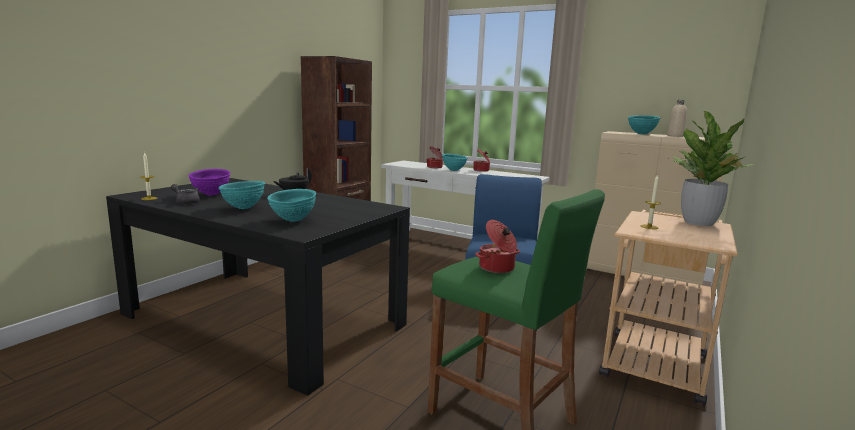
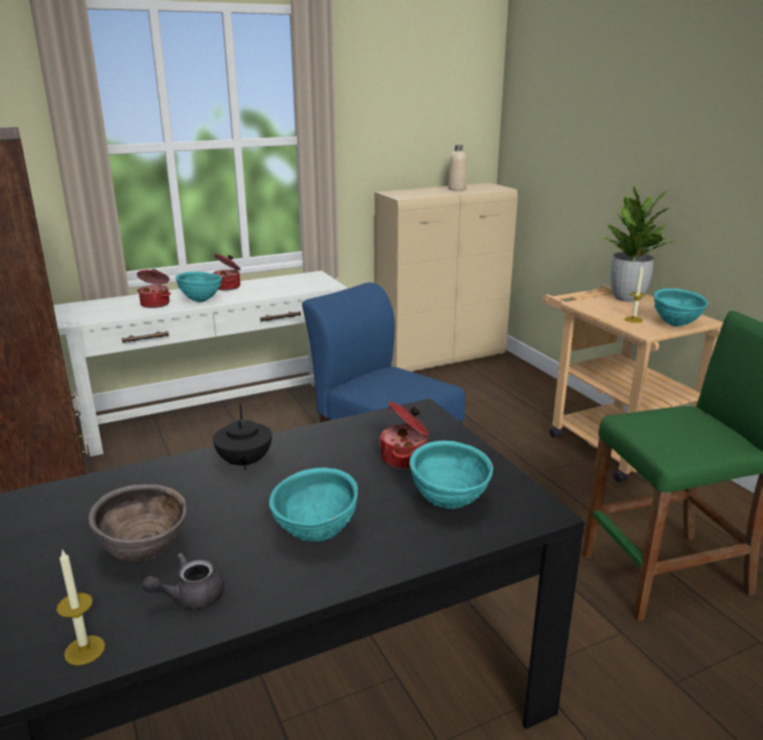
camera: 55 degrees left, 10 degrees up
(211, 195) = (144, 554): purple bowl -> brown bowl
(497, 268) = (680, 429): cooking pot -> cooking pot (405, 458)
(641, 134) = (427, 192): turquoise bowl -> turquoise bowl (675, 325)

